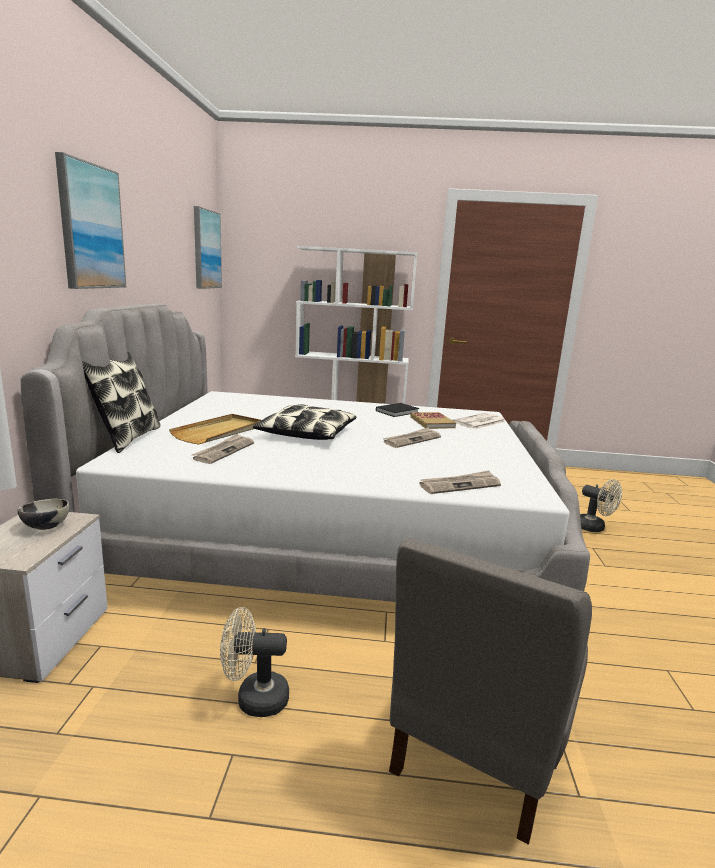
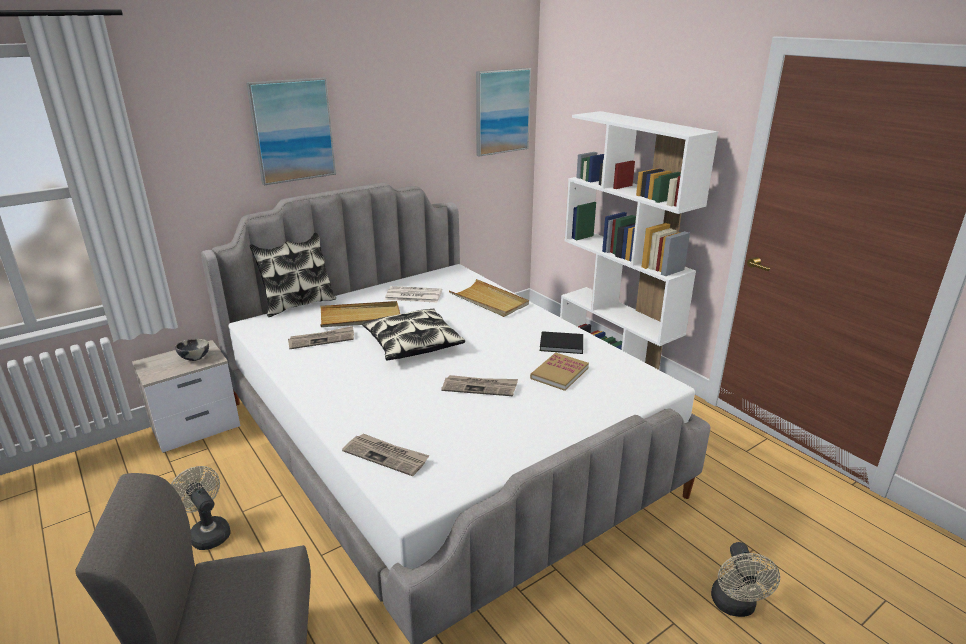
camera: 50 degrees right, 10 degrees up
(294, 403) = (489, 301): none -> beige tray
(479, 422) = (617, 394): newspaper -> newspaper (413, 295)

